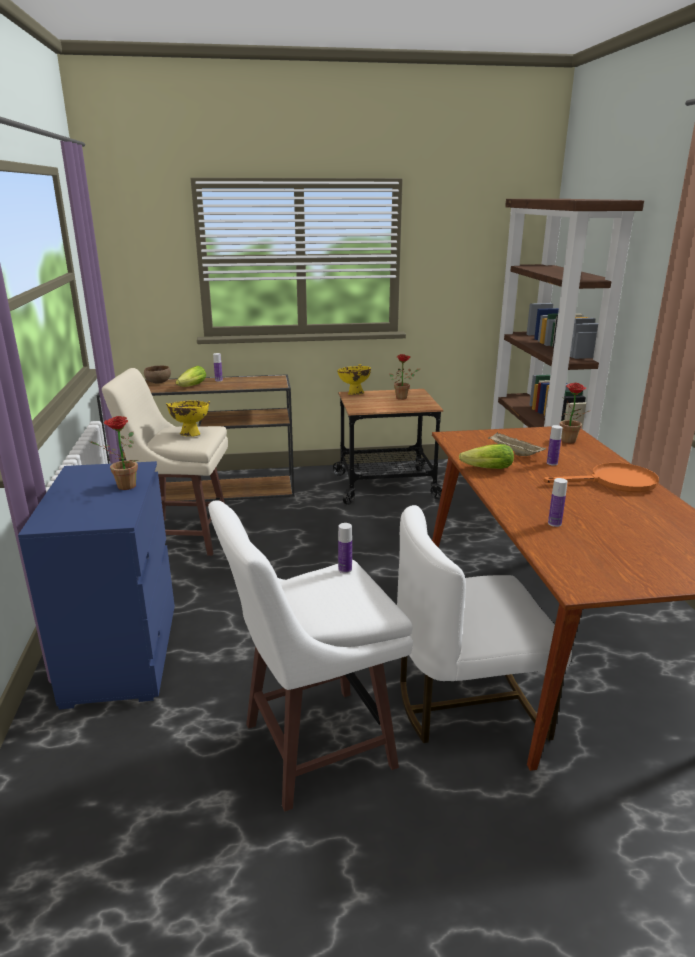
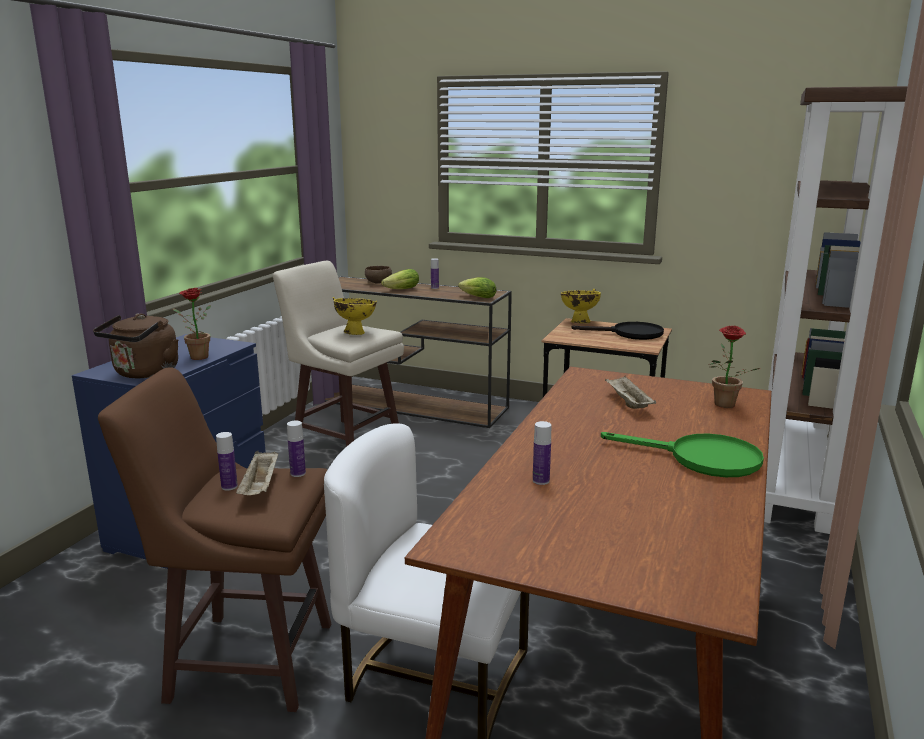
camera: 30 degrees right, 5 degrees down
(100, 514) = (144, 373): none -> brown kettle
(314, 746) = (247, 660): white stool -> brown stool
(335, 590) = (260, 487): none -> beige tray
(403, 397) = (630, 334): potted plant -> black frying pan
(484, 469) = (561, 412): lettuce -> lettuce (476, 297)
(552, 463) = (656, 423): bottle -> bottle (229, 486)
(614, 482) = (701, 459): orange frying pan -> green frying pan

